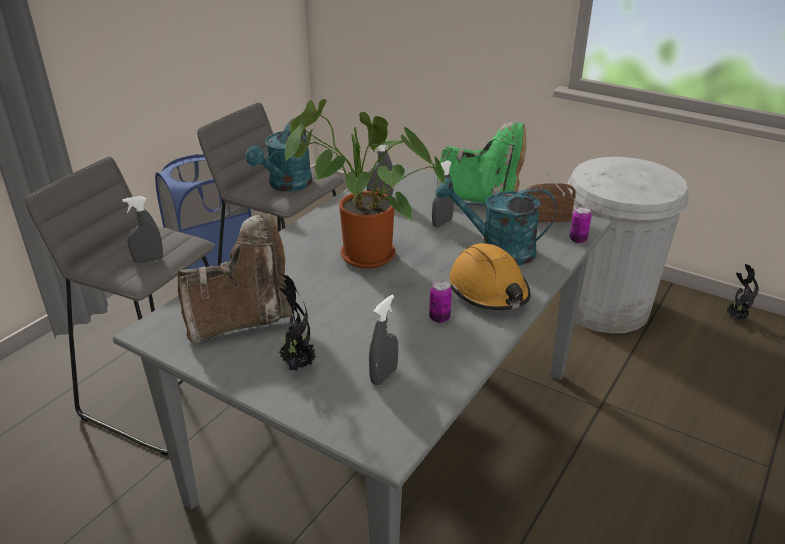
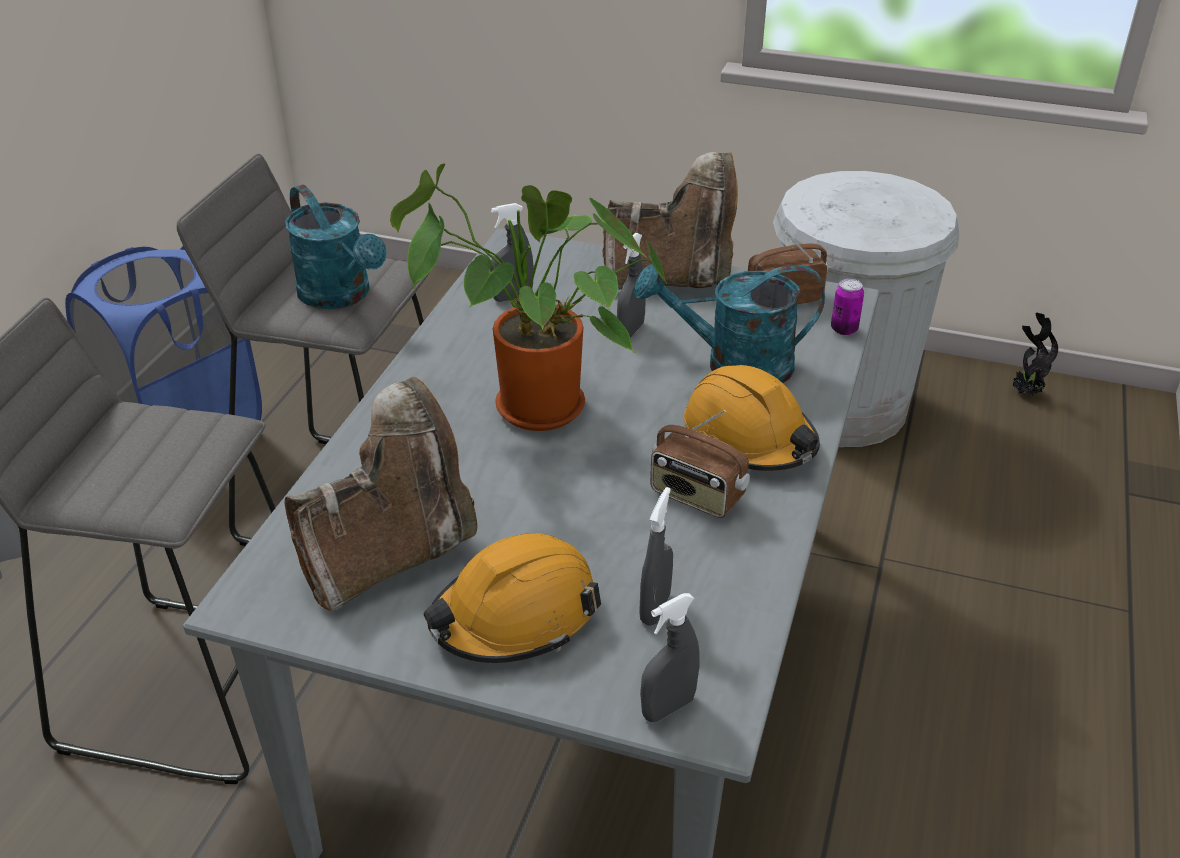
camera: 15 degrees left, 5 degrees up
(148, 260) = (168, 472): grey spray bottle -> grey spray bottle (668, 707)
(286, 185) = (341, 296): turquoise watering can -> turquoise watering can turned 45 degrees counterclockwise
(297, 365) = (515, 616): potted plant -> orange hard hat
(439, 318) = (696, 496): can -> radio
(481, 199) = (673, 279): green boot -> brown boot

